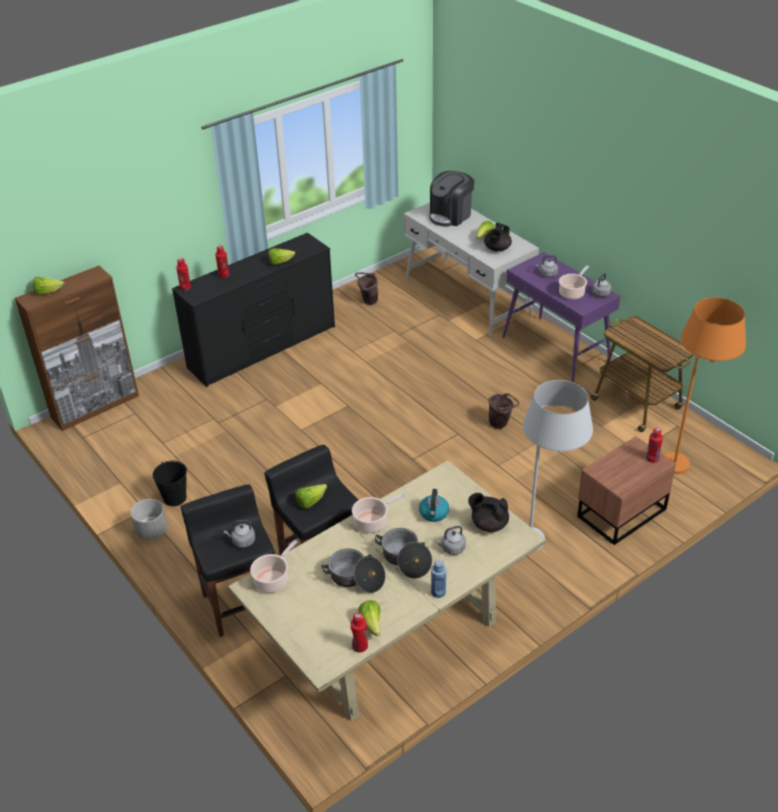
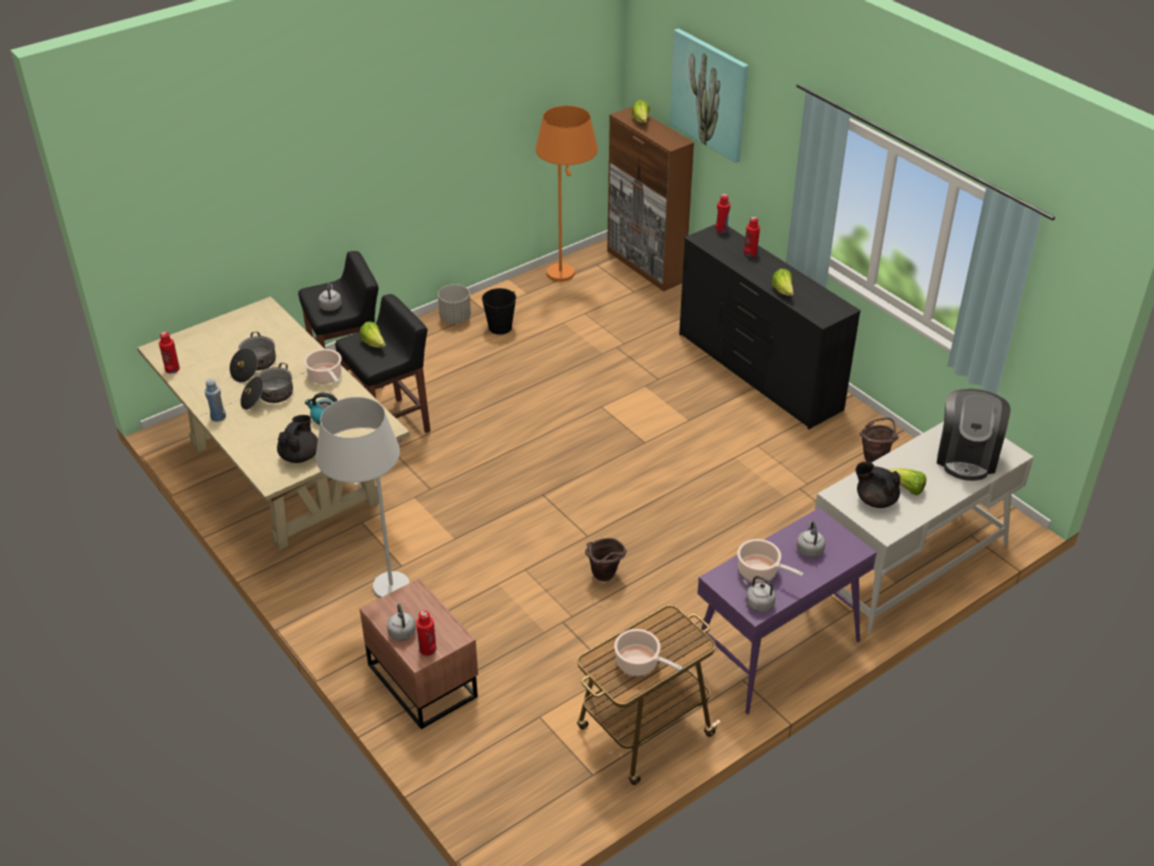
camera: 90 degrees right, 0 degrees up
(101, 213) = (710, 94): none -> picture
(273, 579) = (269, 319): cooking pot -> cooking pot (639, 664)
(371, 624) = (194, 376): lettuce -> none
(450, 215) = (966, 457): coffee machine -> coffee machine turned 120 degrees counterclockwise
(451, 548) = (273, 428): grey kettle -> grey kettle (401, 631)
(687, 459) = (518, 772): orange floor lamp -> orange floor lamp (567, 281)

